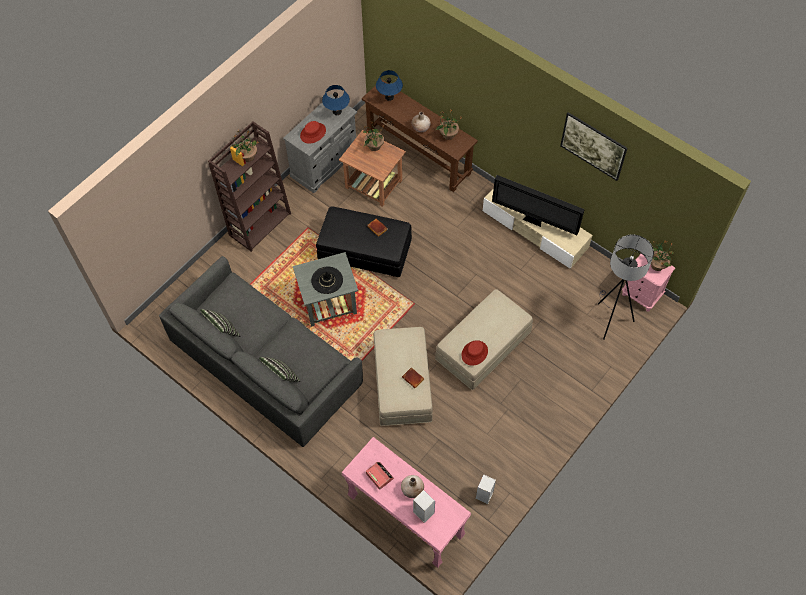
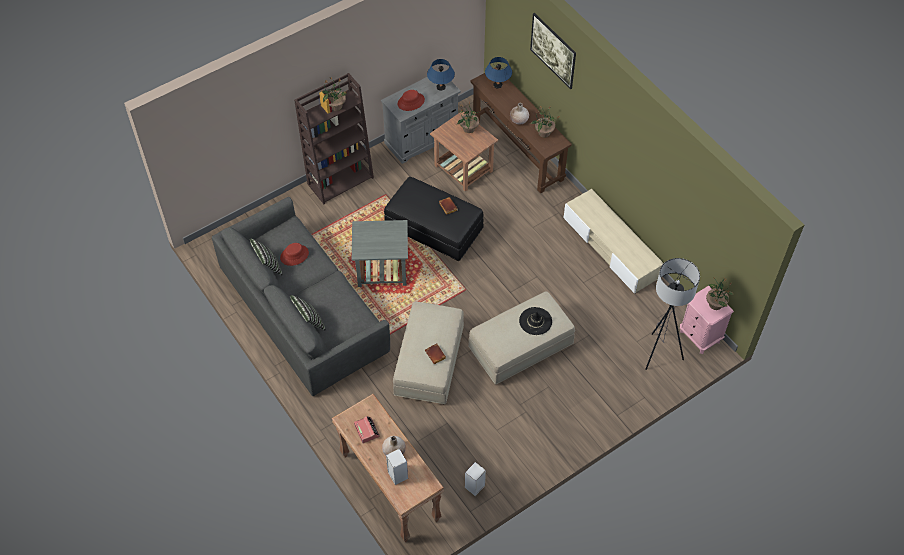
camera: 15 degrees right, 5 degrees down
(327, 280) = (380, 242): black hat -> black hat (535, 321)
(405, 518) = (389, 487): pink console table -> brown console table
(474, 353) = (504, 345): red hat -> red hat (294, 255)
(533, 221) = (608, 237): television -> none
(591, 154) = (667, 173): picture -> picture (552, 59)

